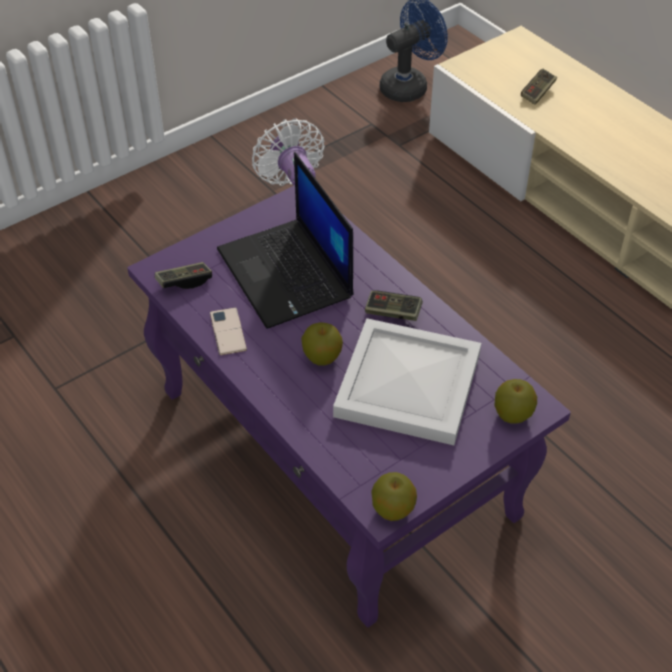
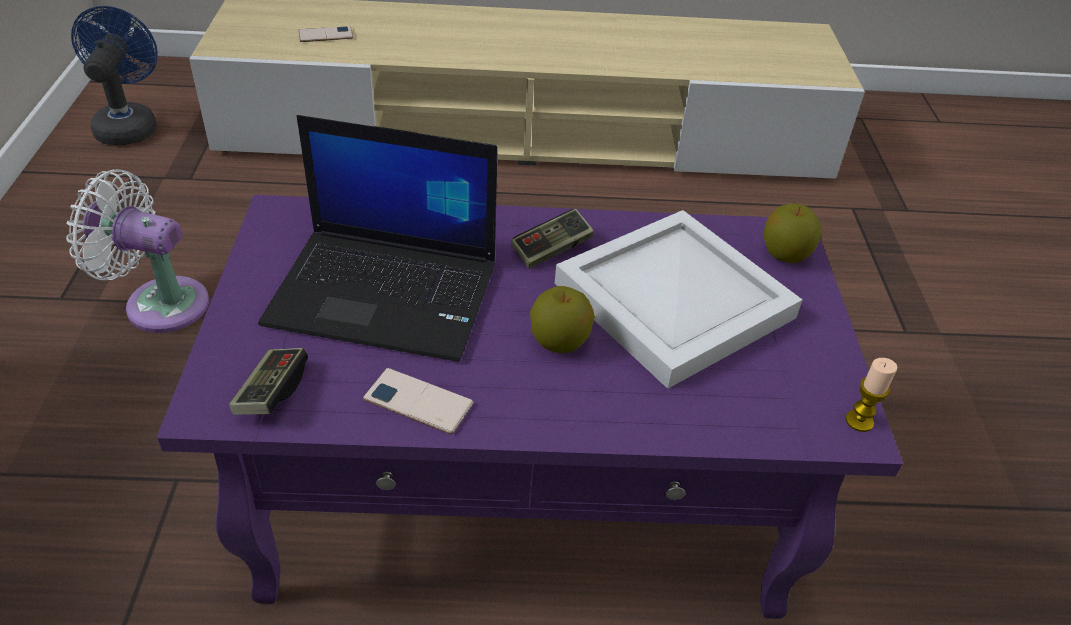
camera: 55 degrees left, 5 degrees down
(393, 509) = (859, 421): apple -> candle
(538, 92) = (325, 35): game controller -> phone

